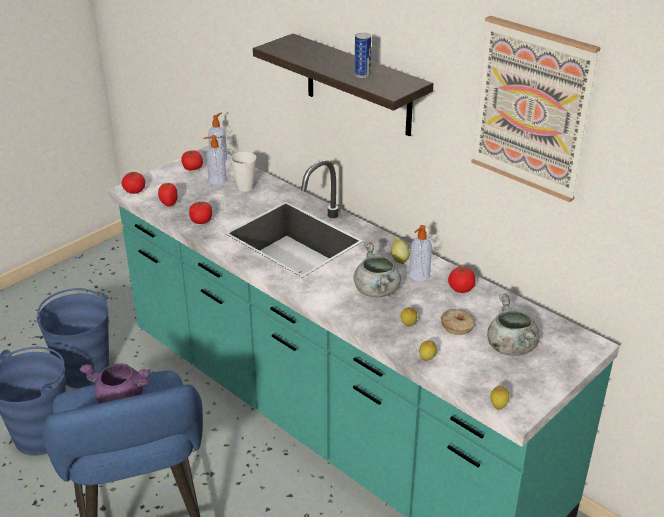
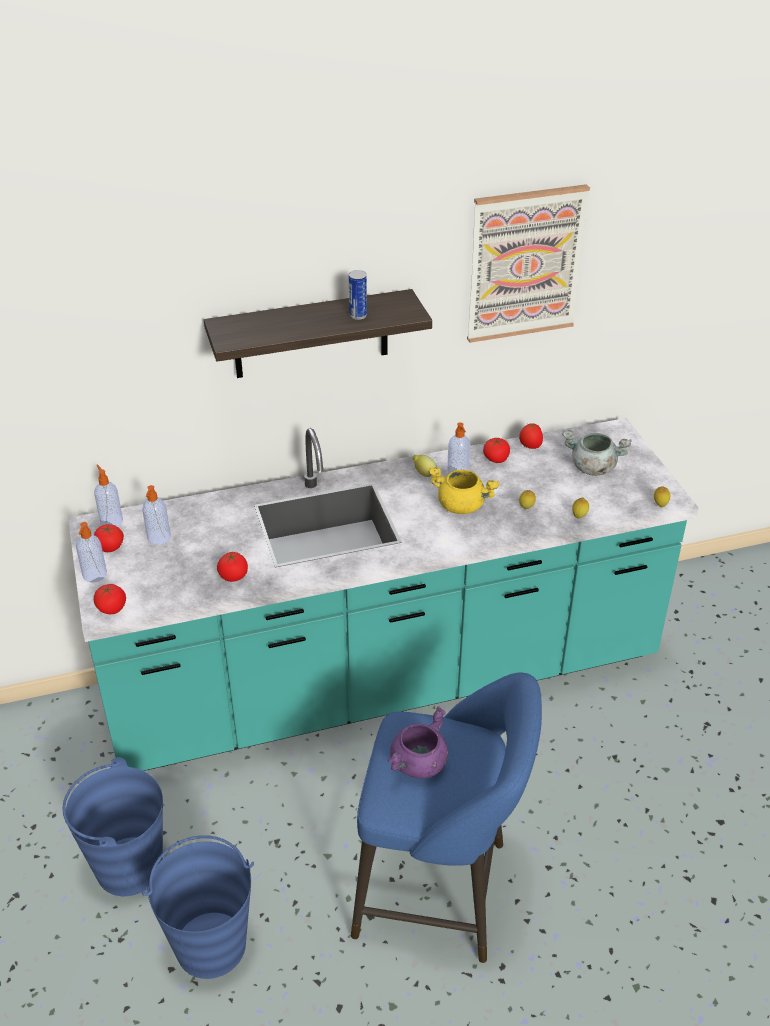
camera: 60 degrees left, 5 degrees up
(161, 173) = (94, 575): none -> soap dispenser
(169, 204) = (171, 589): tomato -> tomato (530, 446)
(245, 187) = (196, 522): cup -> none
(377, 291) = (462, 505): grey cooking pot -> yellow cooking pot
(457, 326) = (546, 482): donut -> none

